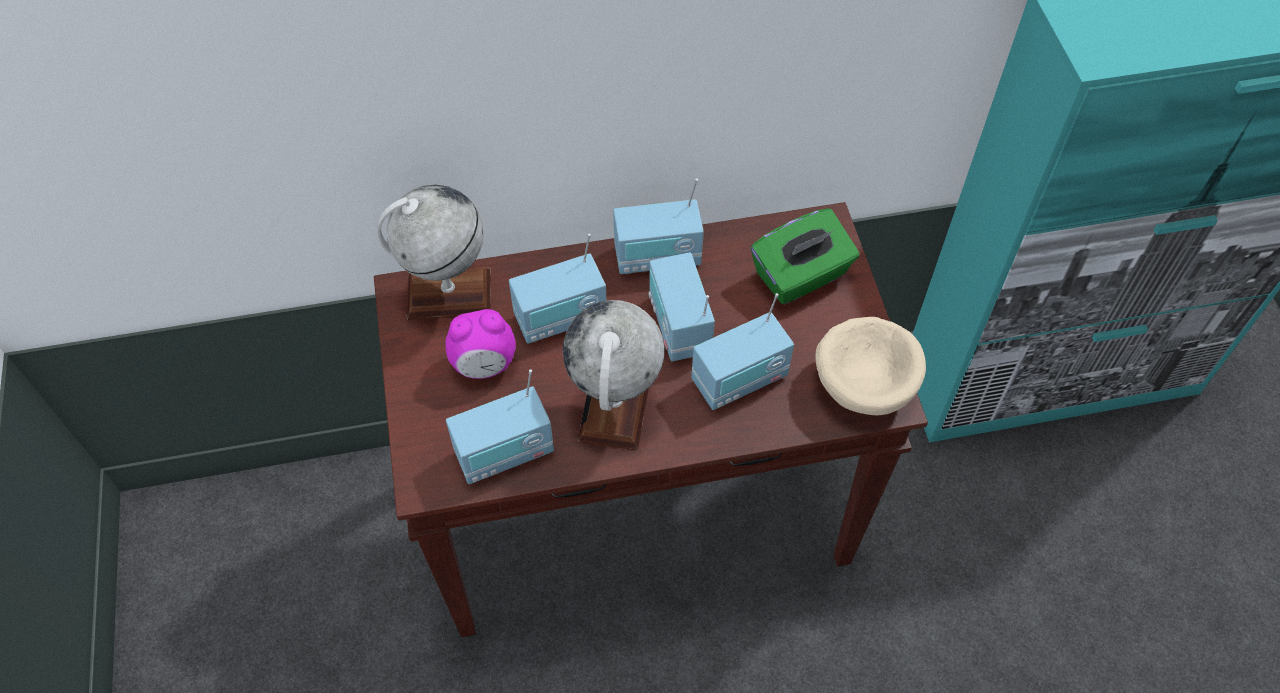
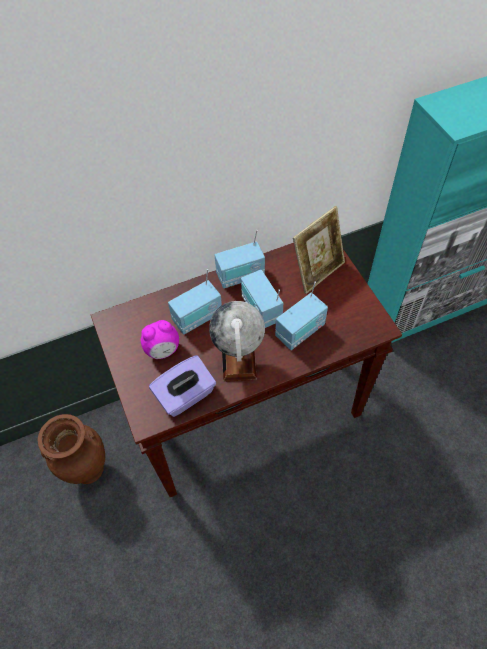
camera: 10 degrees left, 0 degrees up
(328, 555) = (88, 469): none -> brown vase
(448, 294) = (134, 316): globe -> none
(504, 453) = (186, 396): radio -> purple tissue box
(801, 276) = (317, 271): green tissue box -> picture frame
(865, 383) = (365, 320): beige bowl -> none

